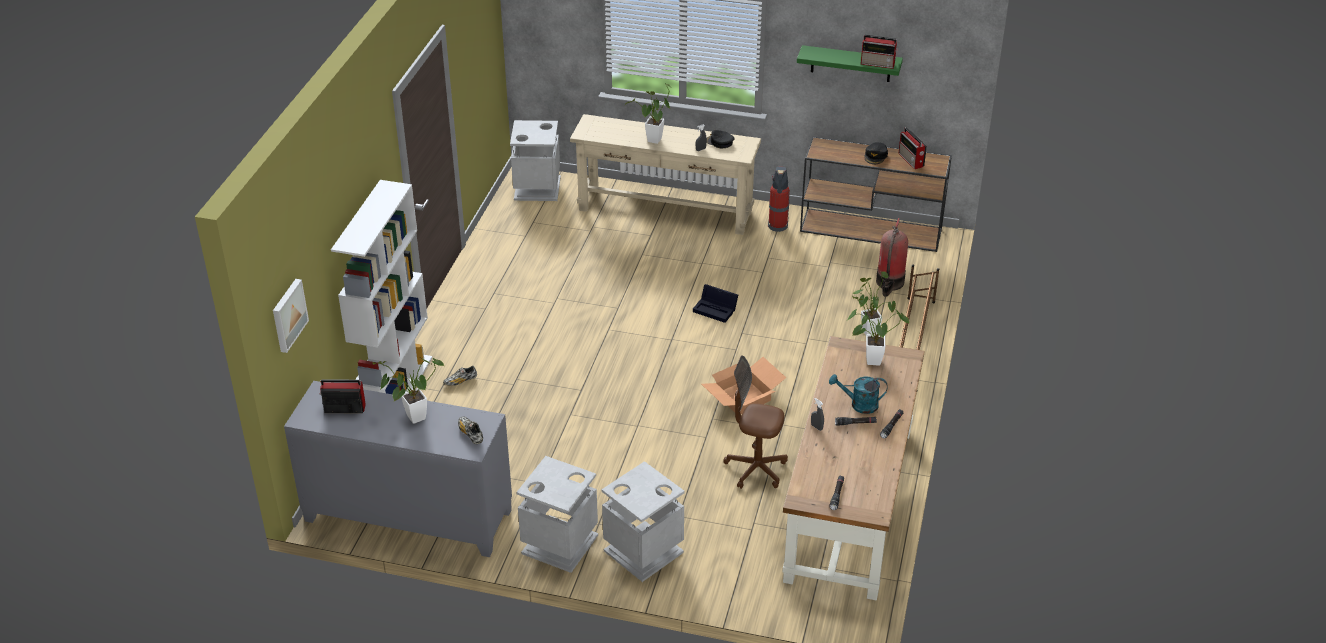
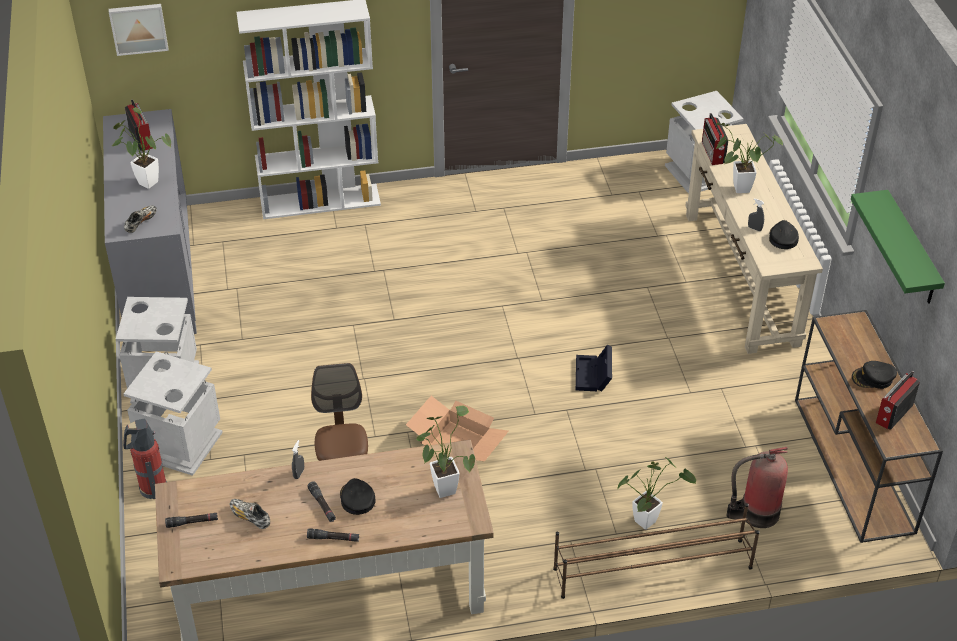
camera: 65 degrees right, 5 degrees up
(460, 381) = (357, 235): shoe -> shoe (250, 517)
(777, 226) = (788, 378): fire extinguisher -> fire extinguisher (152, 488)
(859, 405) = (357, 499): turquoise watering can -> black cap
(878, 64) = (906, 265): radio -> radio (713, 153)

